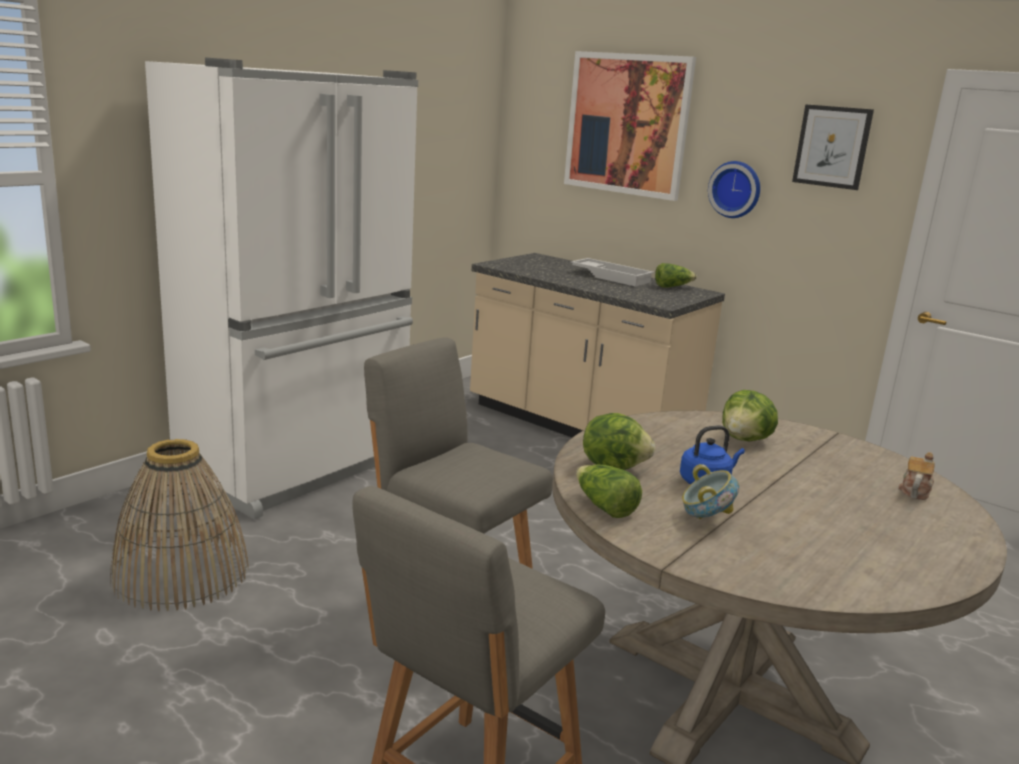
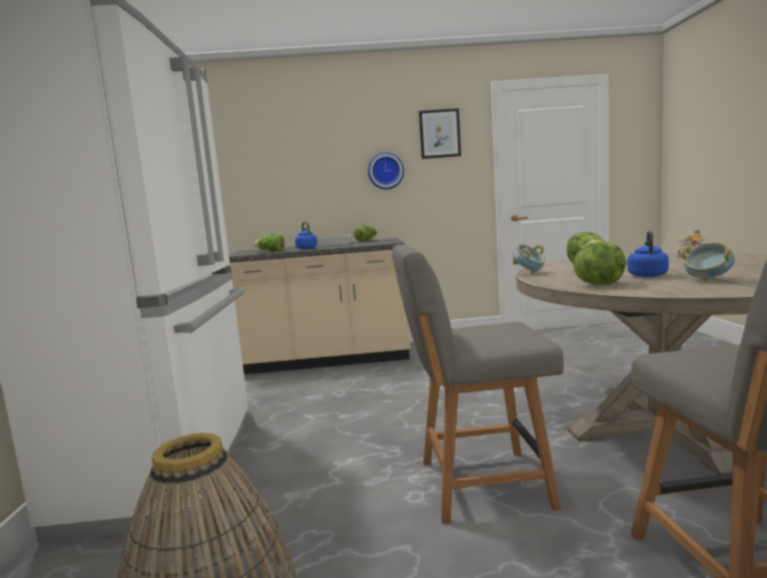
camera: 40 degrees left, 10 degrees down
(569, 279) = (306, 248): none -> blue kettle
(604, 507) = (671, 292): lettuce -> lettuce (270, 252)
(627, 124) = (295, 143): picture -> none
(650, 418) = (529, 273): none -> bowl

